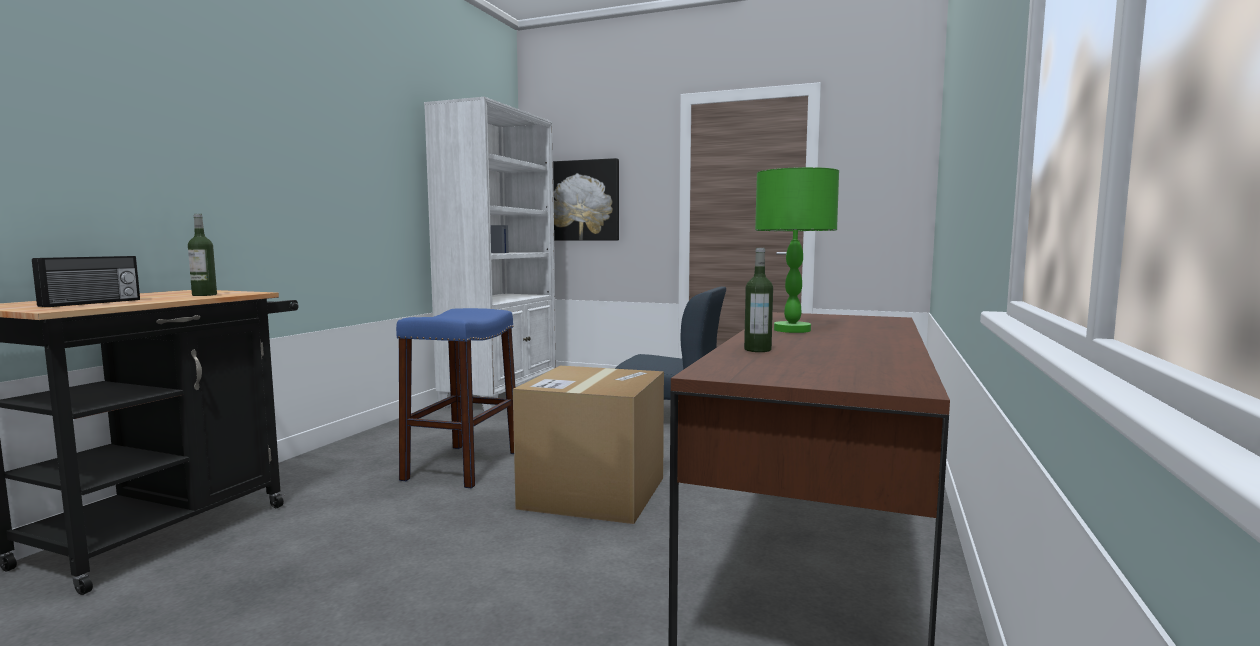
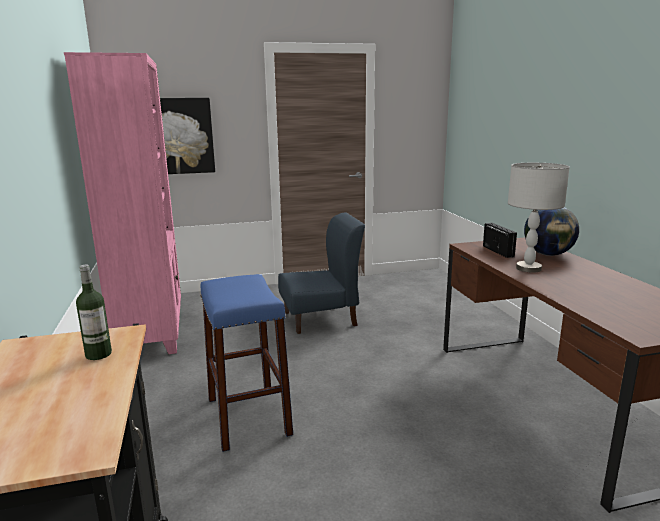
camera: 35 degrees left, 10 degrees up
(92, 303) = (58, 418): radio -> radio (498, 251)
(501, 395) = (151, 331): white bookcase -> pink bookcase
(593, 492) = (378, 404): cardboard box -> none
(757, 350) = (582, 300): bottle -> none
(792, 330) = (529, 268): green table lamp -> grey table lamp
(873, 327) = (548, 254): none -> globe

